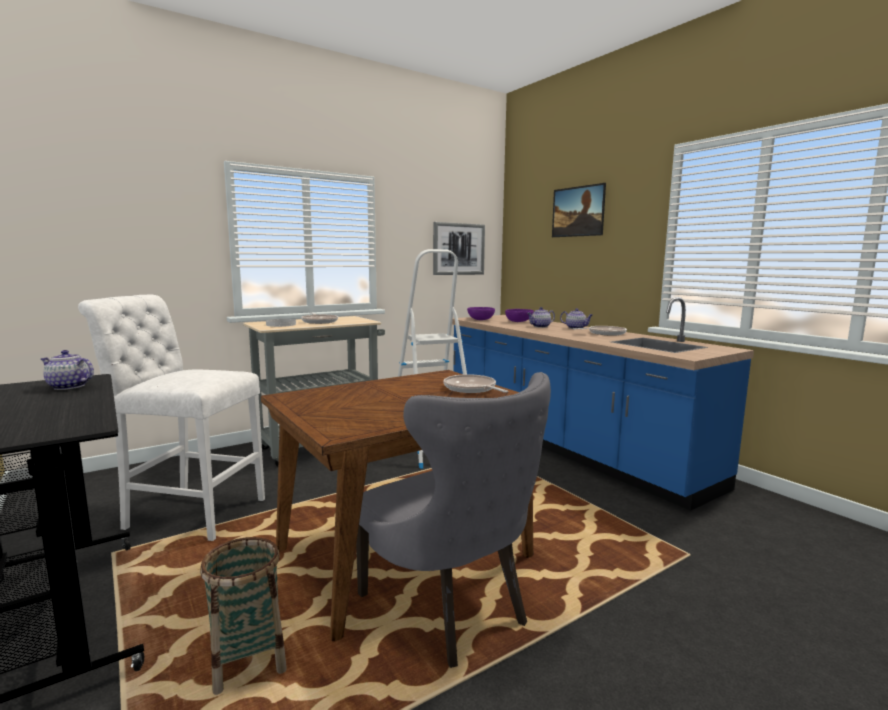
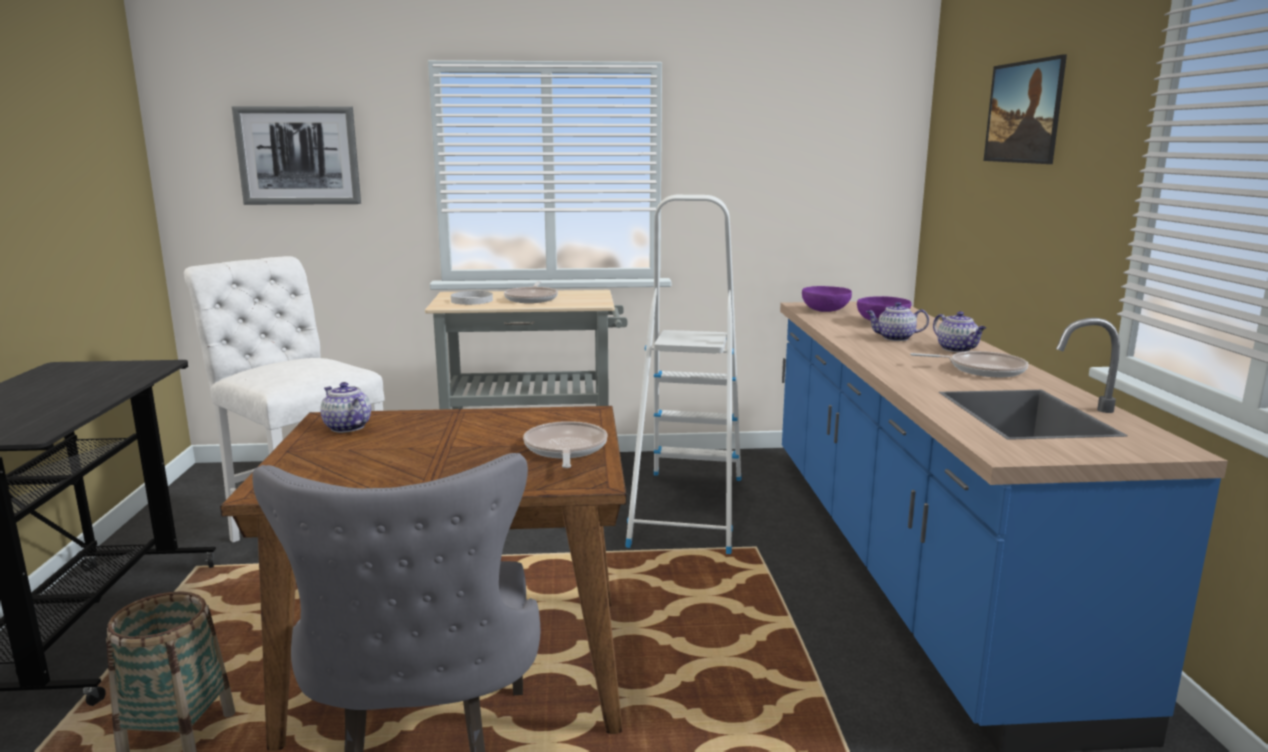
camera: 30 degrees right, 5 degrees up
(68, 386) = (121, 374): teapot -> teapot (346, 427)
(458, 249) = (825, 178): picture -> picture (298, 156)

